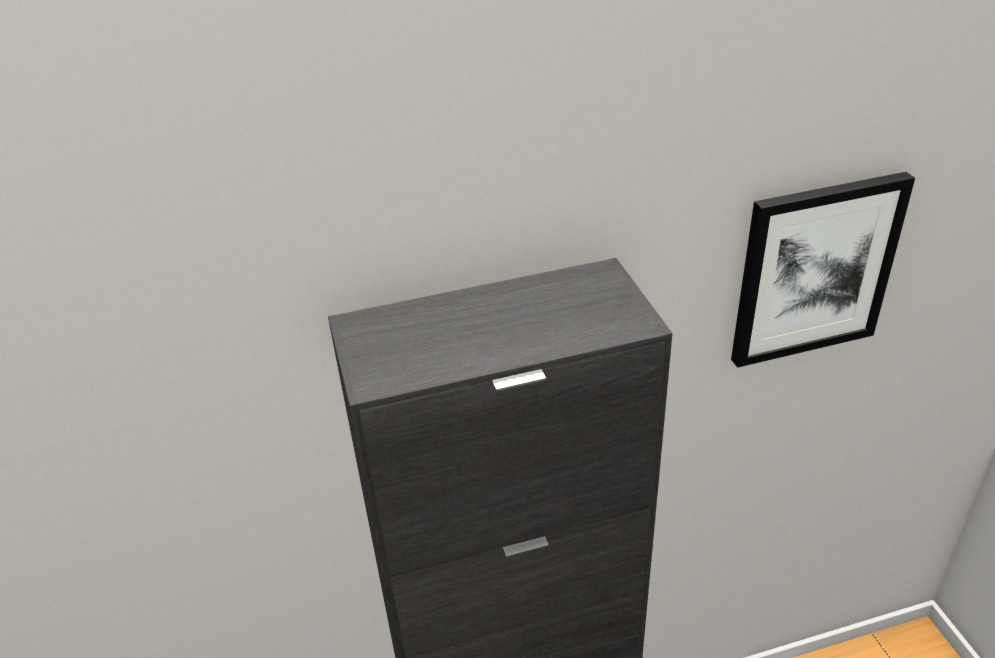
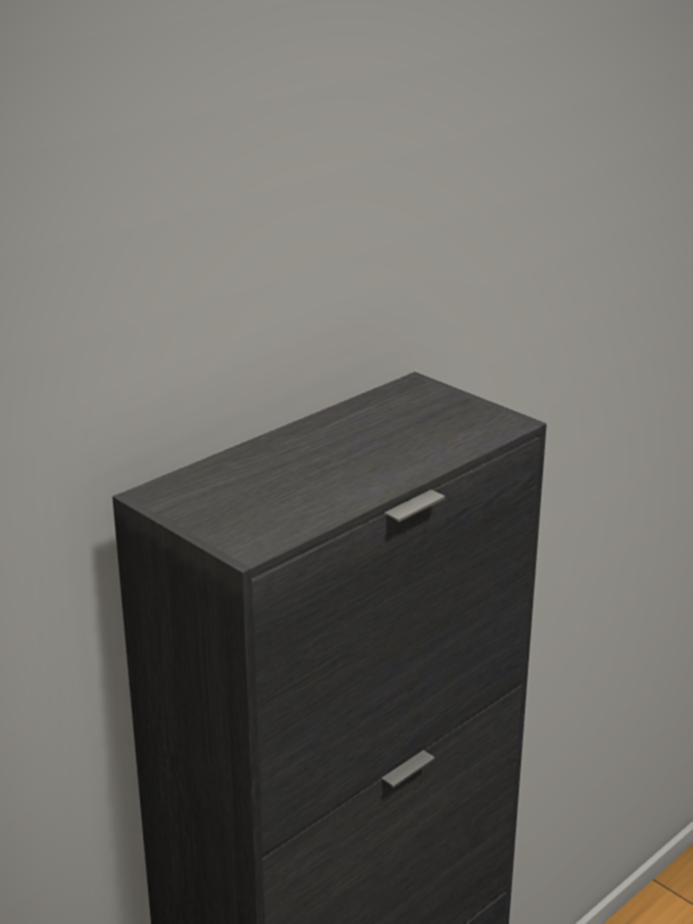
camera: 30 degrees left, 10 degrees down
(814, 269) = (580, 373): picture -> none

